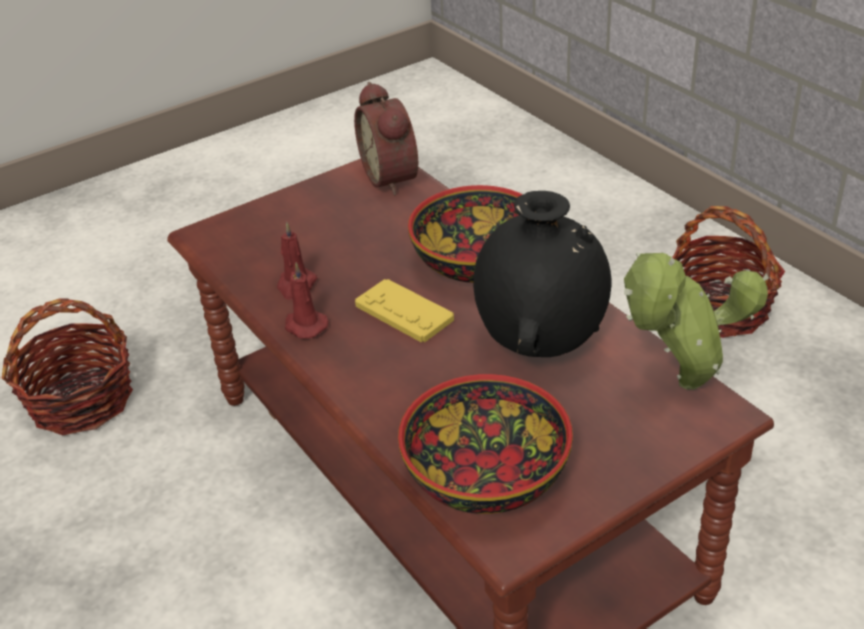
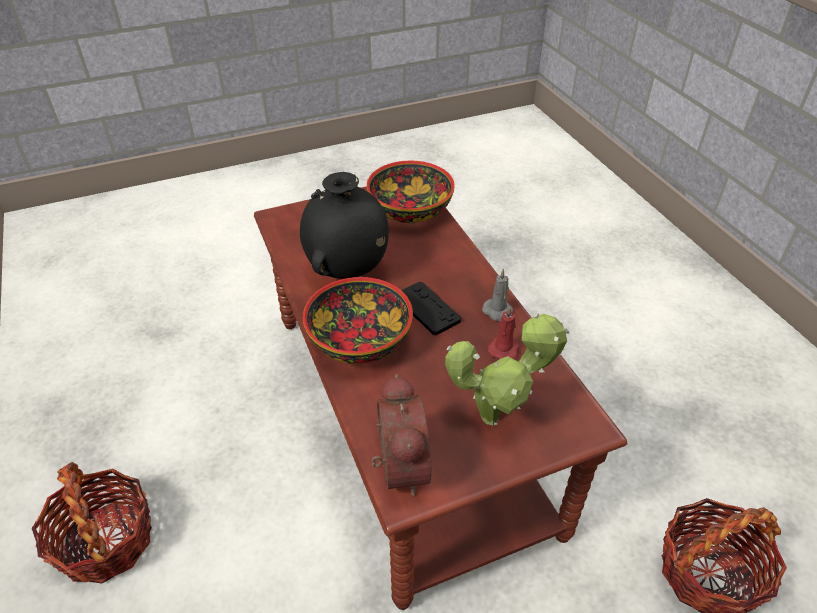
camera: 170 degrees left, 5 degrees up
(304, 325) = (499, 312): red candle -> grey candle
(404, 312) = (427, 309): yellow game controller -> black game controller
(681, 386) = (285, 232): potted plant -> potted plant (497, 417)

